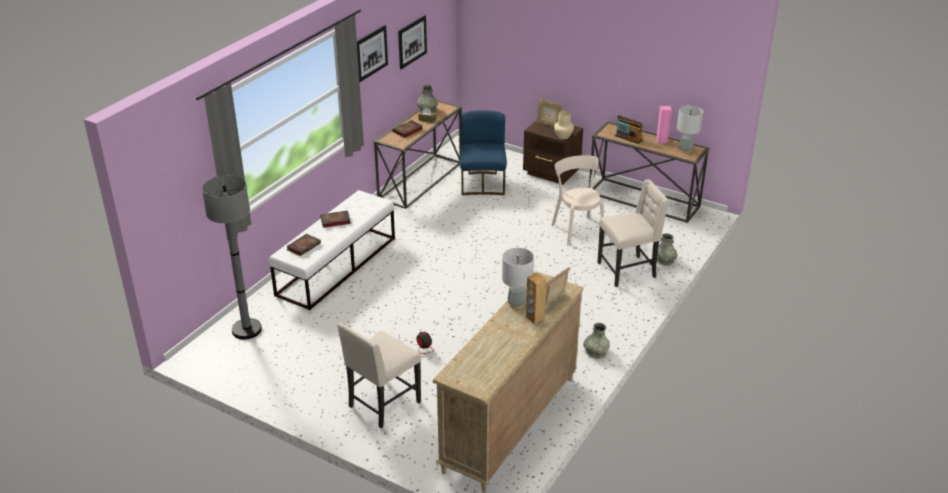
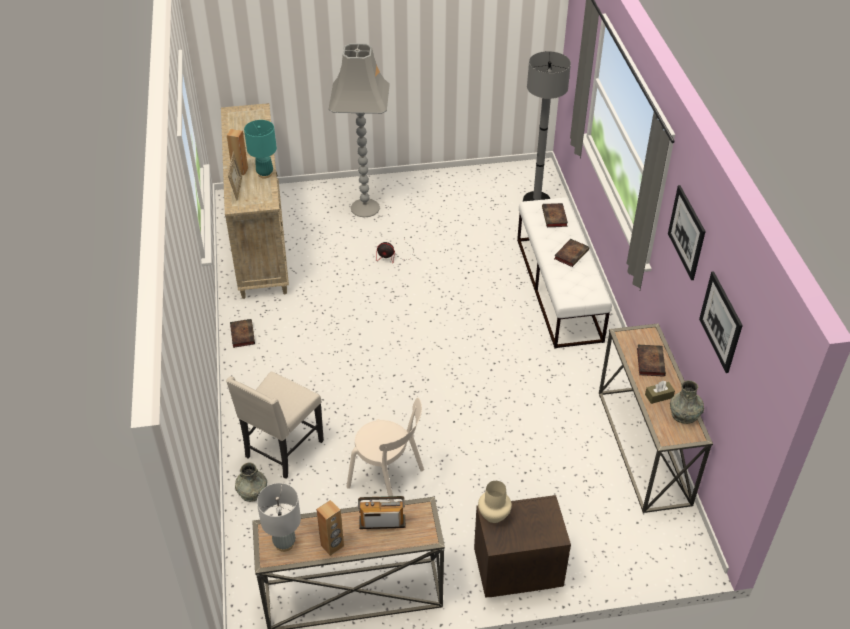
camera: 140 degrees right, 10 degrees up
(383, 405) = (365, 207): beige chair -> grey floor lamp
(483, 184) = (572, 489): blue chair -> none
(516, 304) = (265, 174): grey table lamp -> turquoise table lamp
(548, 124) = (539, 530): picture frame -> none
(595, 352) = (242, 334): grey vase -> book
(662, 140) = (332, 546): pink speaker -> brown speaker

